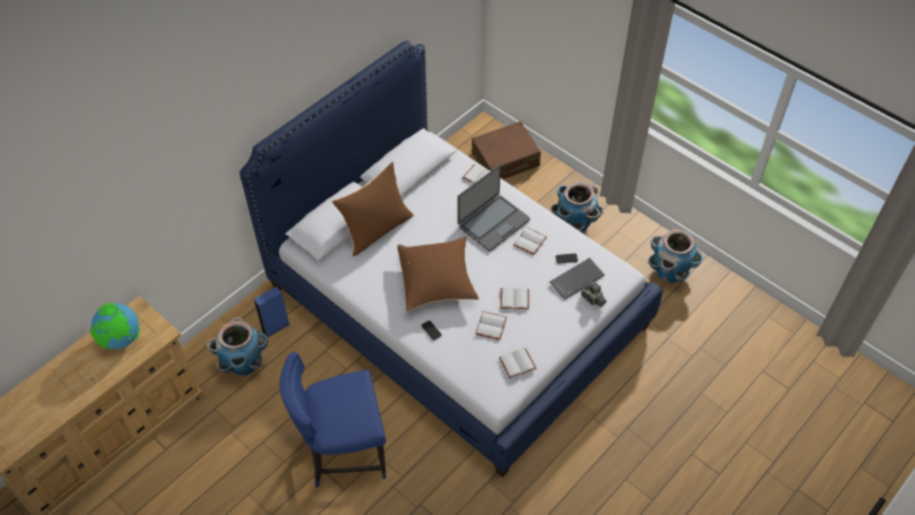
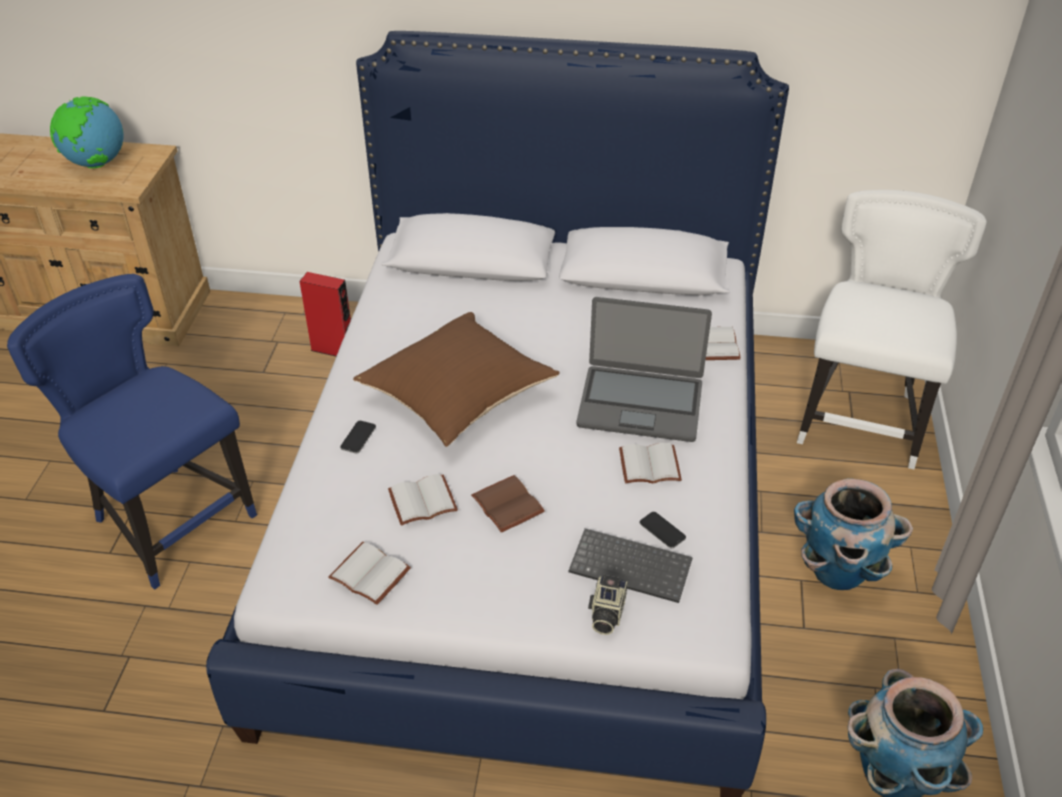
camera: 55 degrees right, 10 degrees down
(244, 364) = (253, 353): planter -> none
(275, 327) = (333, 350): blue speaker -> red speaker
(376, 230) = (498, 295): brown pillow -> none
(505, 160) = (861, 419): brown suitcase -> white chair
(515, 298) = (509, 504): white book -> brown book

